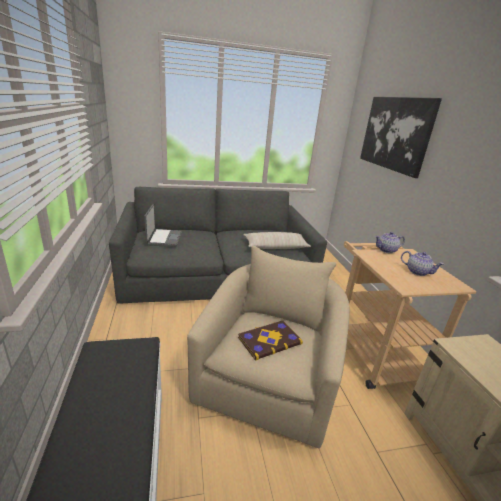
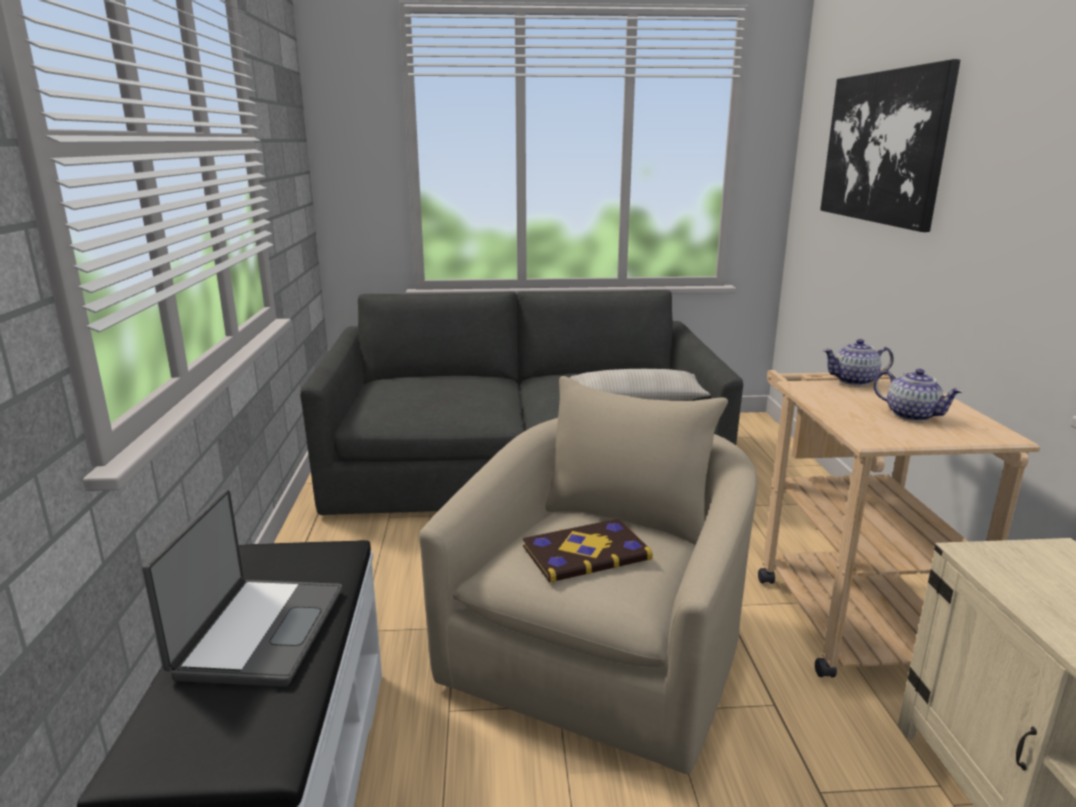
camera: 10 degrees right, 5 degrees down
(163, 238) = (410, 389): laptop -> laptop (258, 632)

